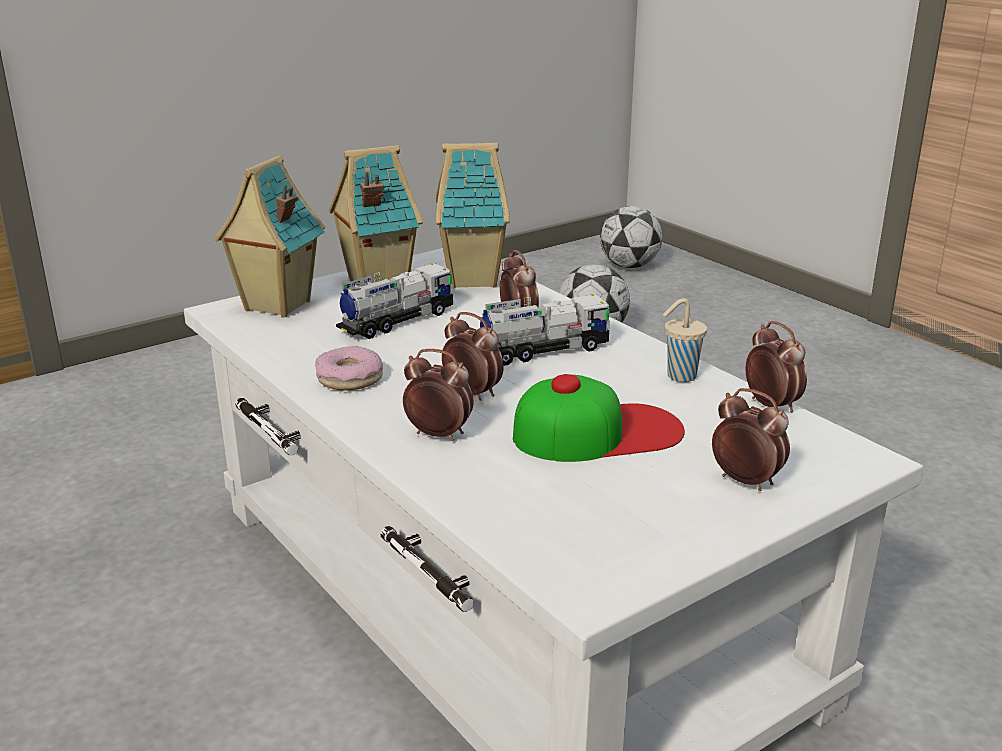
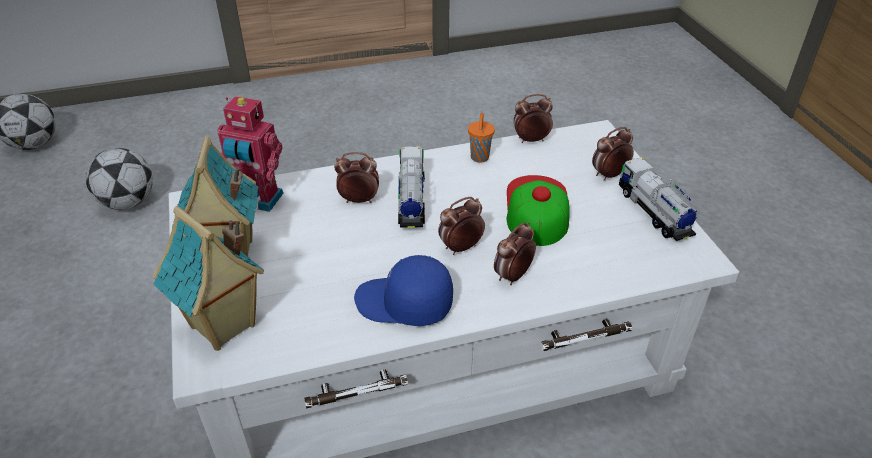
camera: 70 degrees left, 15 degrees up
(349, 378) = (403, 304): donut -> blue cap
(397, 321) = (312, 259): toy truck -> toy truck (653, 212)
(474, 280) = (259, 201): toy house -> toy robot
(679, 376) = (479, 158): beige cup -> orange cup

